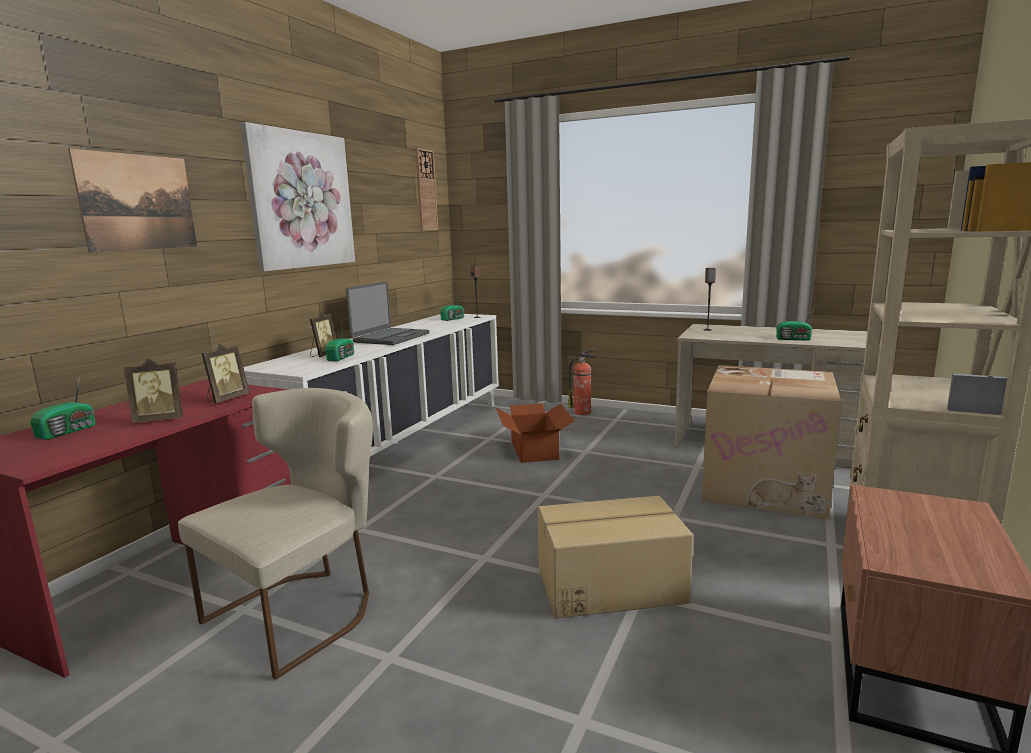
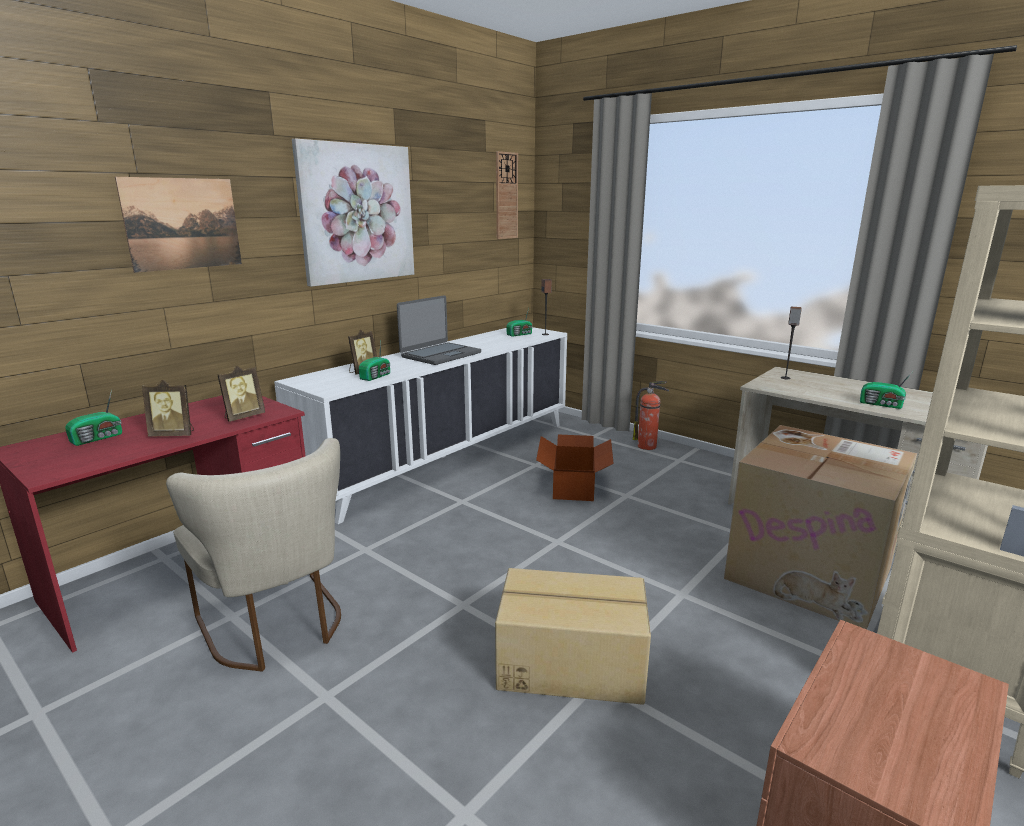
camera: 15 degrees right, 5 degrees up
(302, 610) = (277, 628): beige chair -> beige chair turned 90 degrees clockwise

